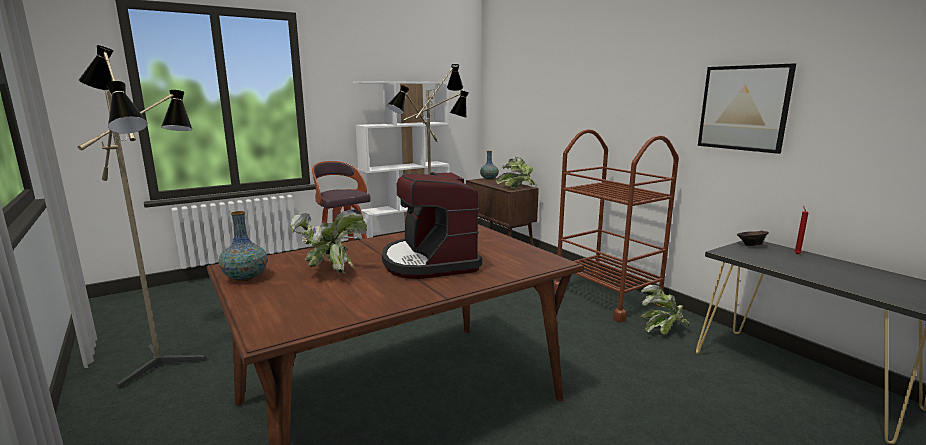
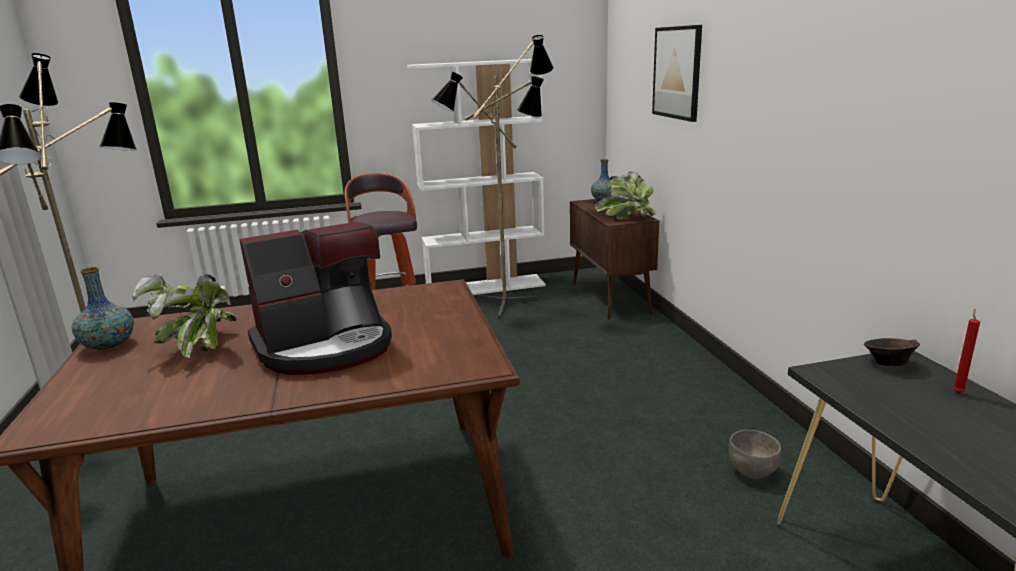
camera: 20 degrees right, 5 degrees up
(430, 262) = (325, 346): coffee machine -> coffee machine turned 120 degrees counterclockwise
(606, 297) = (705, 403): brown cart -> none
(662, 330) = (752, 472): potted plant -> grey bowl
(743, 108) = (914, 118): picture -> picture (677, 72)

